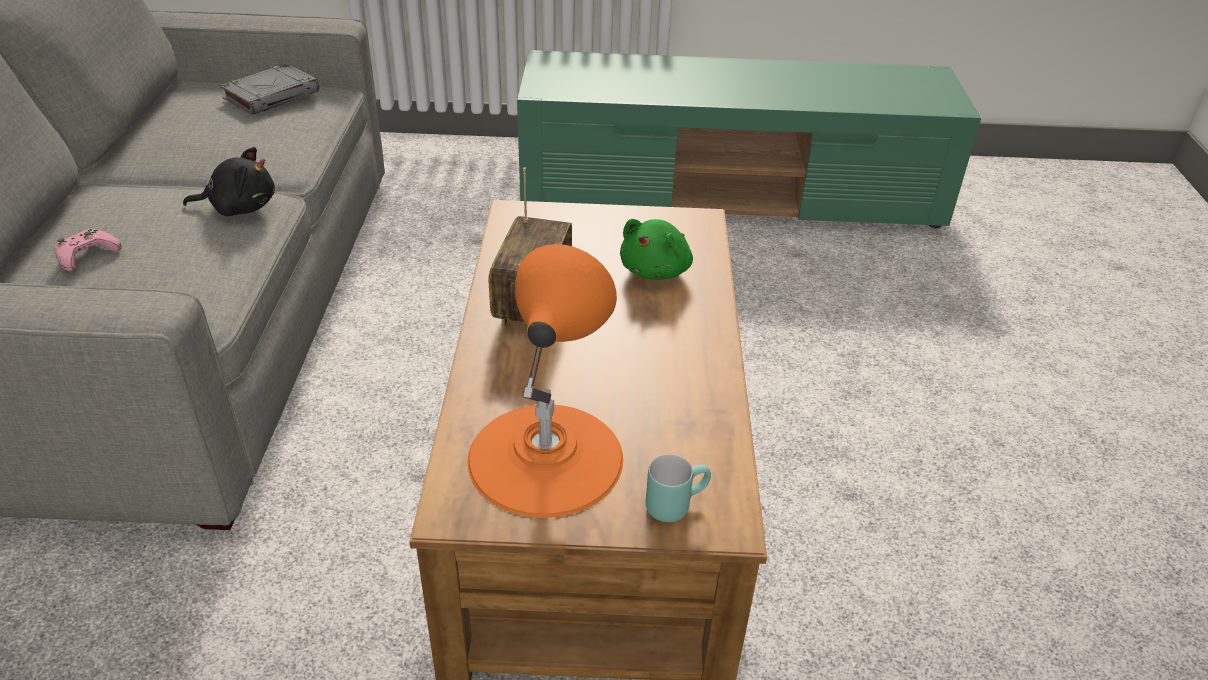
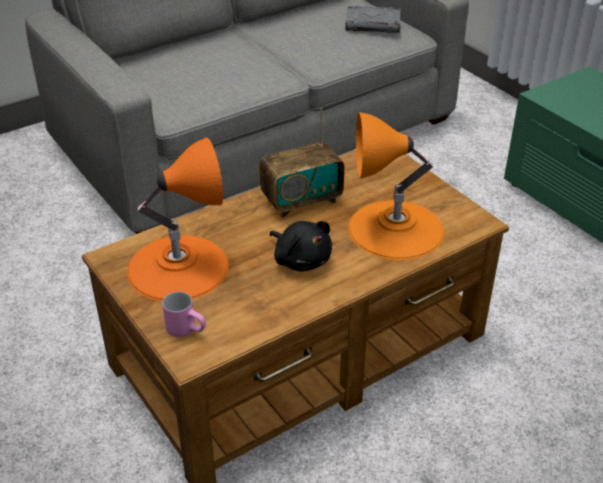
camera: 55 degrees right, 0 degrees up
(87, 255) = (174, 62): pink game controller -> none
(240, 207) = (265, 75): black plush toy -> black plush toy (301, 259)
(657, 270) = (395, 229): green plush toy -> orange table lamp
(674, 503) = (187, 329): turquoise mug -> pink mug

